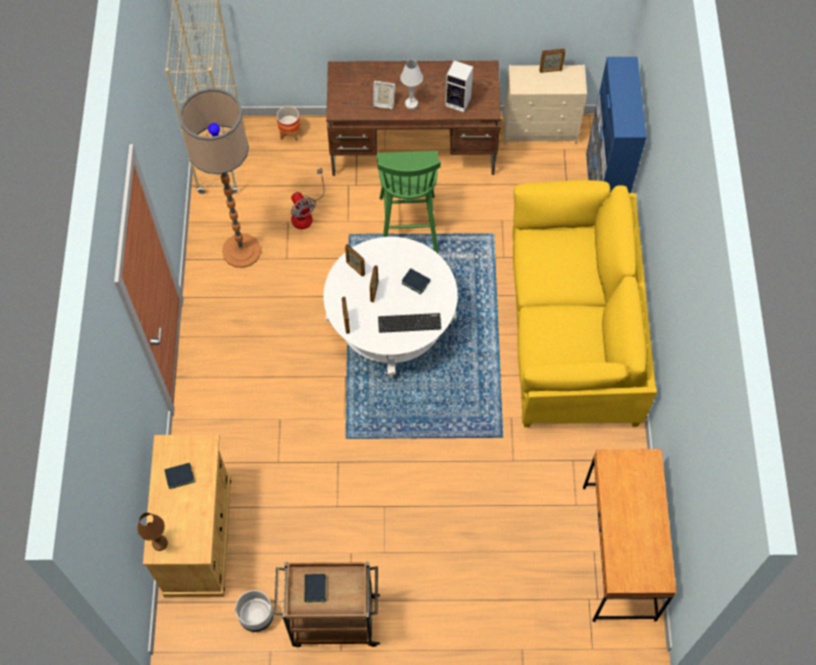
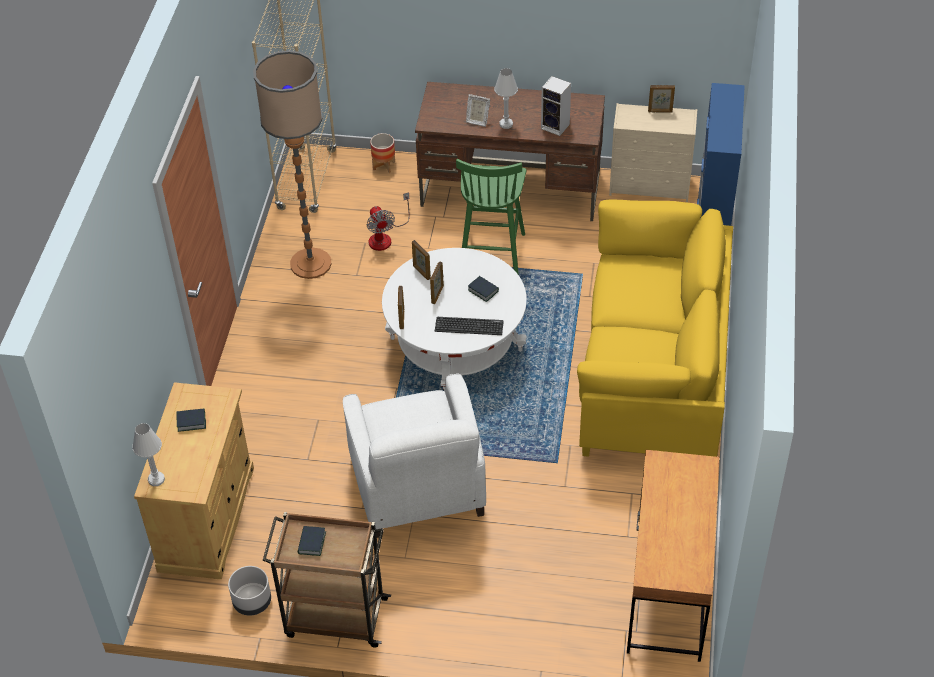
camera: 10 degrees right, 15 degrees down
(160, 543) = (156, 479): brown table lamp -> white table lamp
(383, 477) = (418, 486): none -> white armchair

